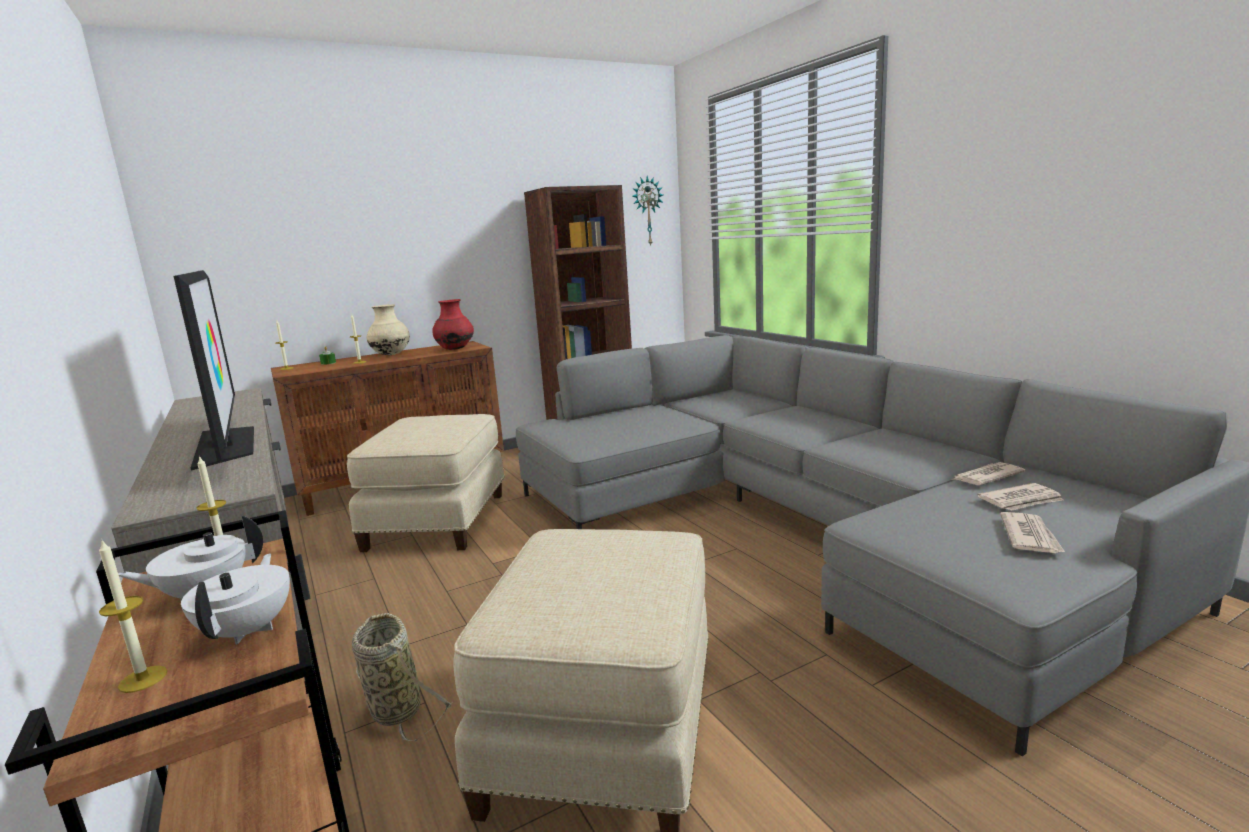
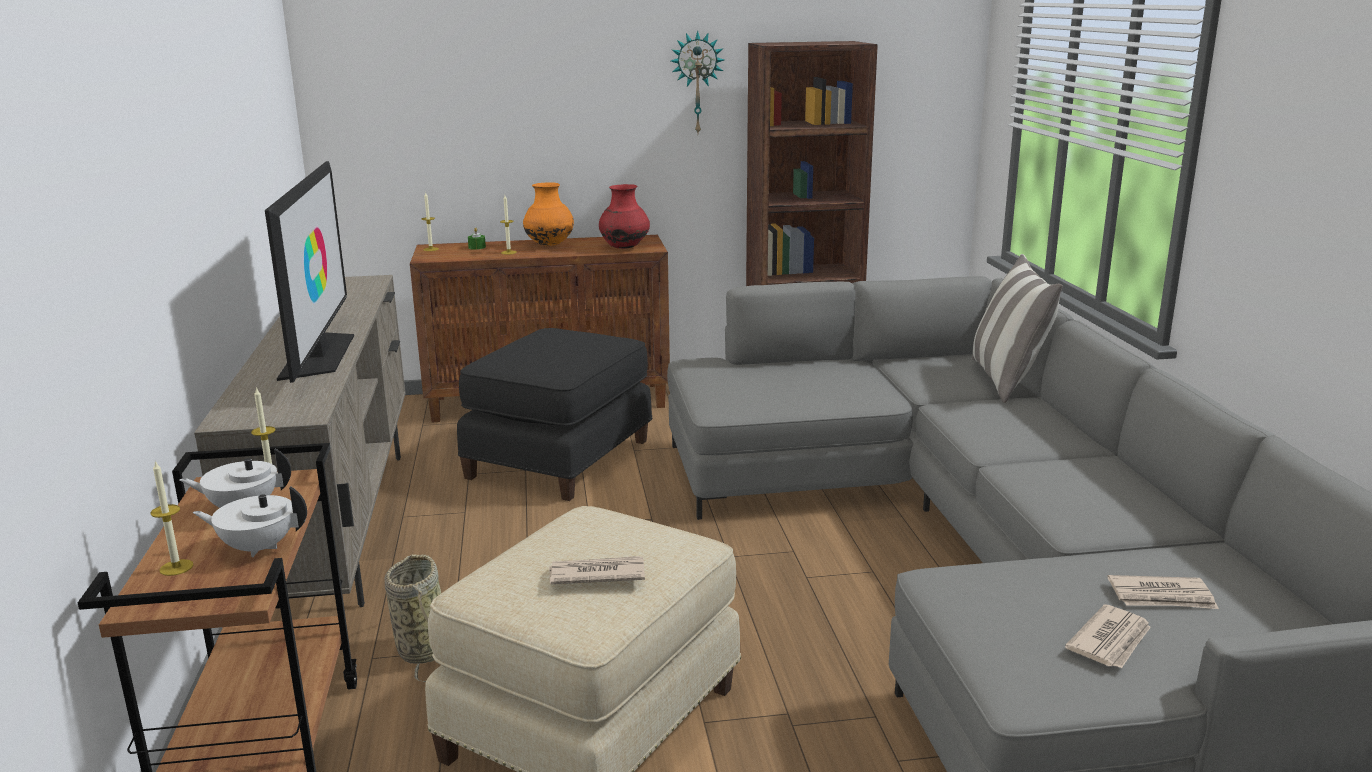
camera: 20 degrees right, 5 degrees up
(249, 630) = (258, 548): white teapot -> white teapot turned 105 degrees counterclockwise
(391, 355) = (550, 245): beige vase -> orange vase
(439, 521) = (561, 459): beige ottoman -> black ottoman
(647, 211) = (931, 71): wall clock -> wall clock (697, 83)
(768, 400) = (1007, 381): none -> pillow
(986, 477) = (1161, 556): newspaper -> newspaper (596, 574)

